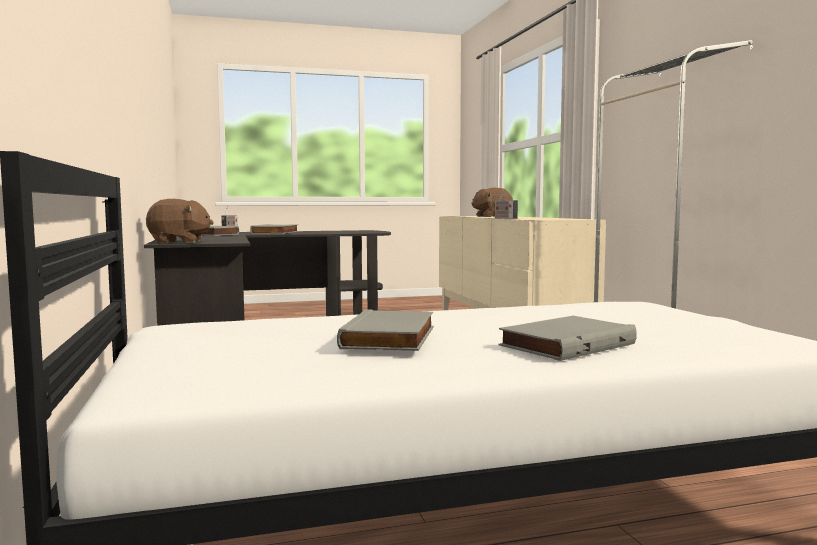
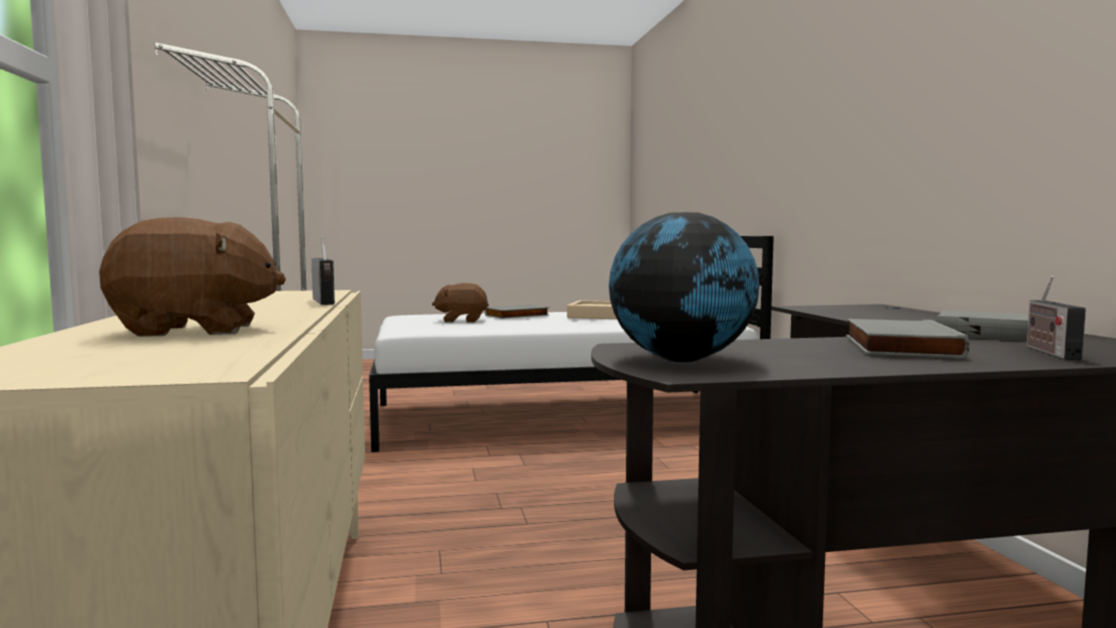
camera: 175 degrees left, 0 degrees up
(179, 242) = (869, 307): brown plush toy -> brown plush toy (462, 320)
(361, 231) = (682, 360): none -> globe
(392, 338) = (597, 316): grey book -> beige tray

